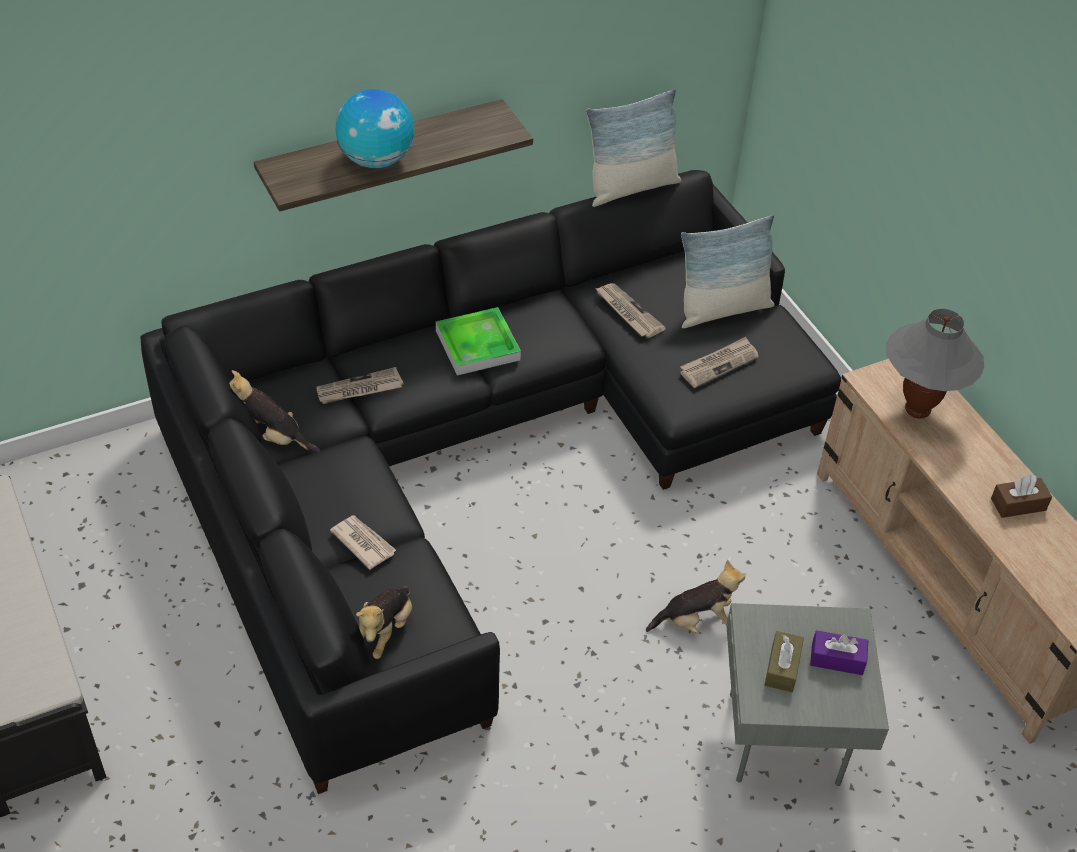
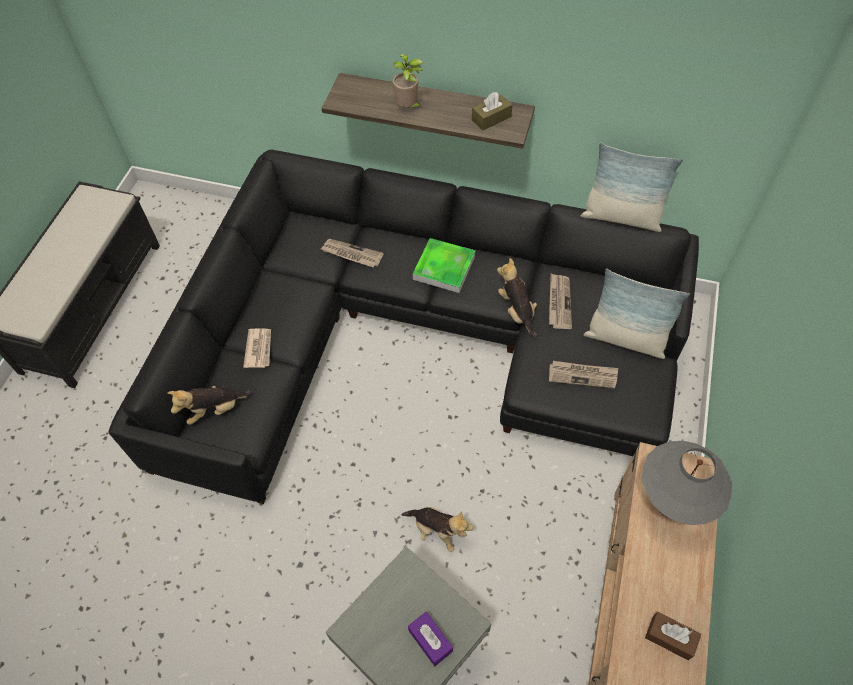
camera: 45 degrees right, 10 degrees up
(272, 436) = (283, 254): plush toy -> plush toy (517, 312)
(376, 160) = (408, 108): globe -> potted plant
(782, 667) = (389, 616): brown tissue box -> brown tissue box (491, 118)

